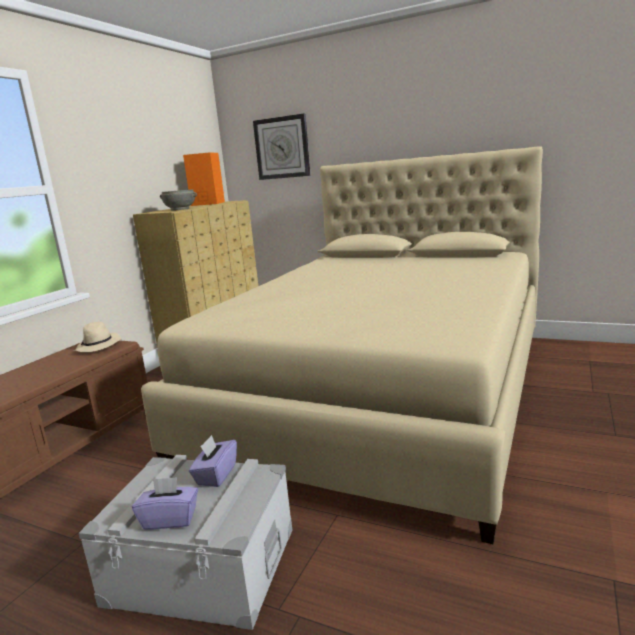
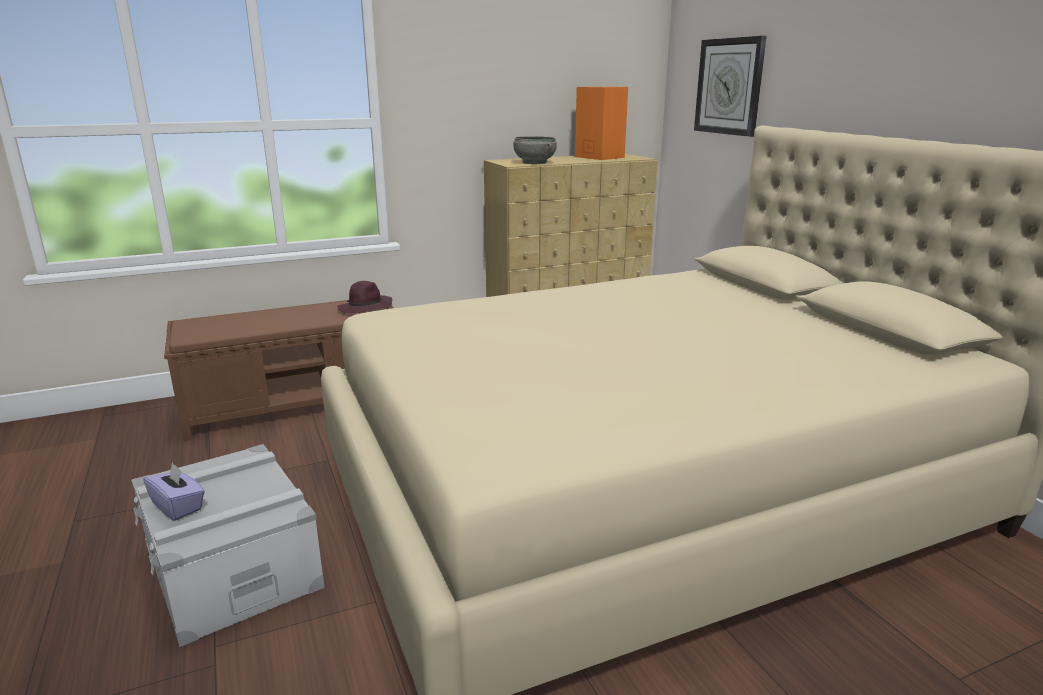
camera: 40 degrees right, 5 degrees up
(99, 346) = (365, 308): beige hat -> purple hat
(216, 475) = (263, 488): purple tissue box -> none

